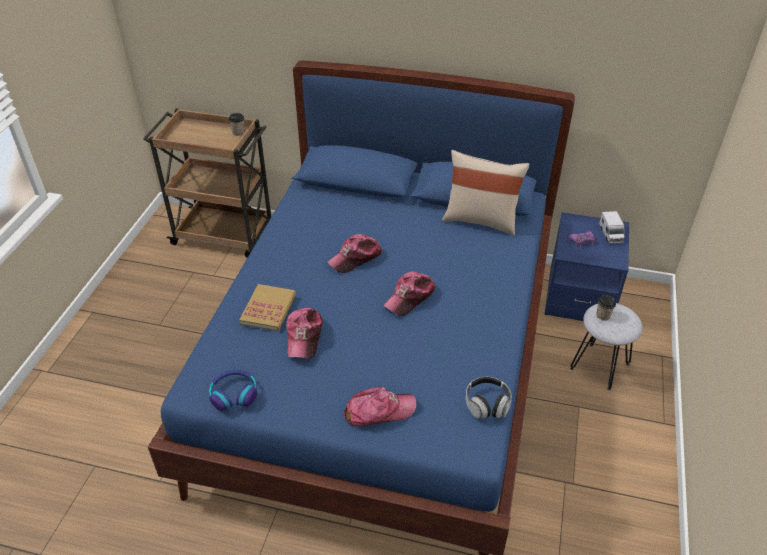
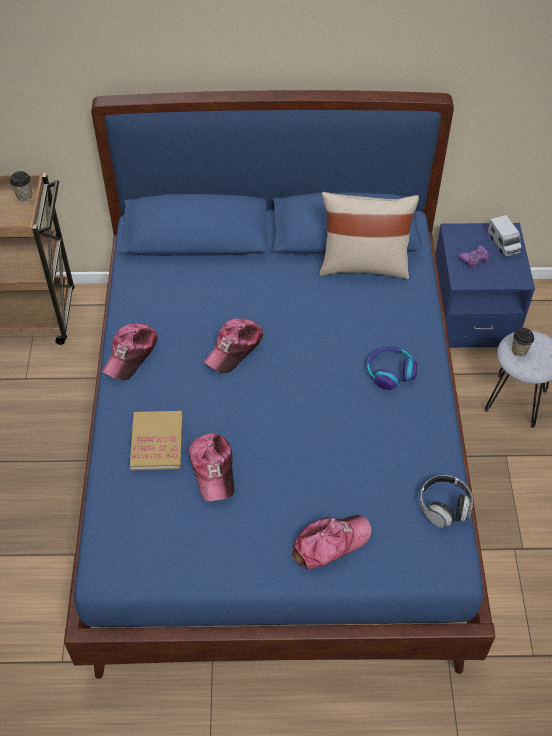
camera: 15 degrees left, 10 degrees up
(234, 394) = (158, 562): headphones -> headphones (390, 371)
(410, 297) = (316, 389): cap -> cap (131, 355)

